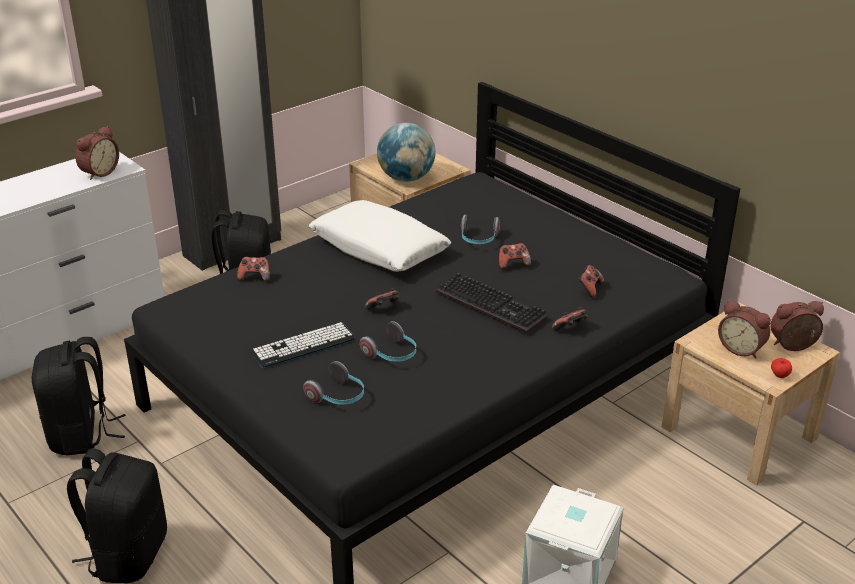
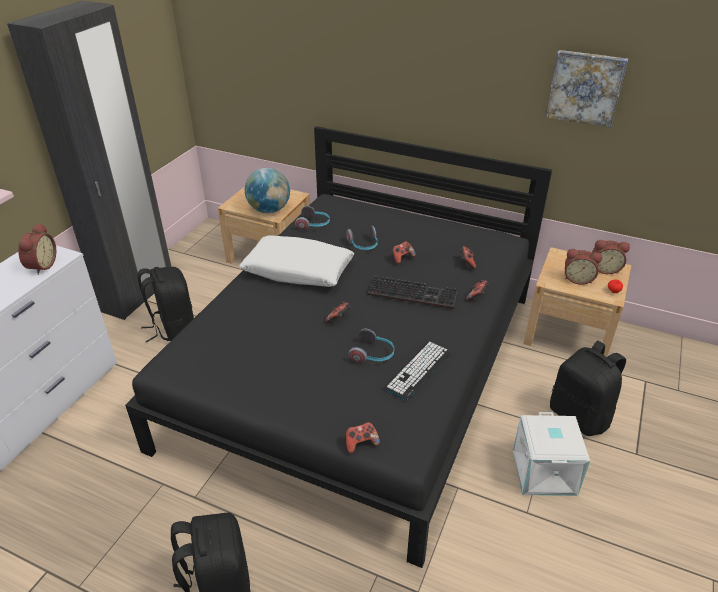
camera: 25 degrees left, 5 degrees up
(81, 435) = (109, 496): black backpack -> black backpack (580, 416)
(255, 277) = (220, 320): game controller -> game controller (361, 443)
(303, 346) = (301, 368): keyboard -> keyboard (418, 370)
(338, 397) = (360, 403): headphones -> headphones (314, 225)
(784, 81) = (585, 87): none -> picture
(793, 346) = (604, 269): alarm clock -> alarm clock turned 135 degrees counterclockwise

